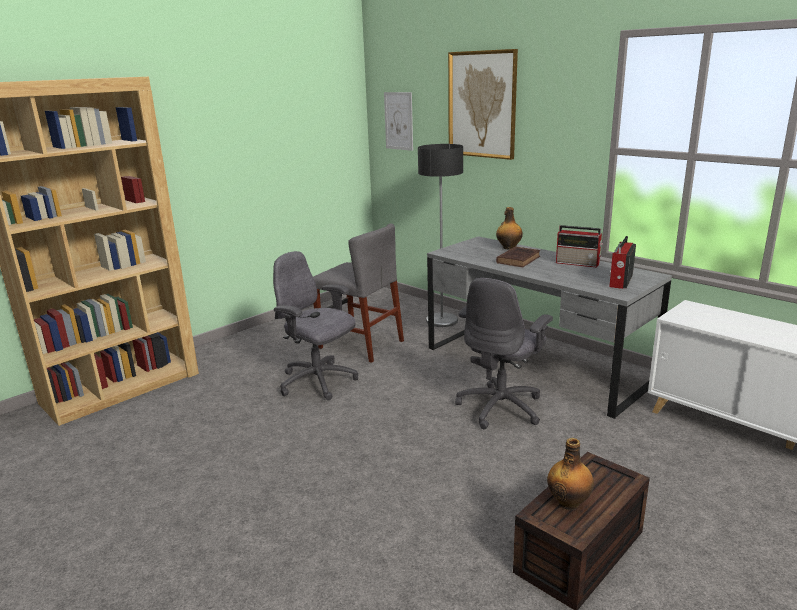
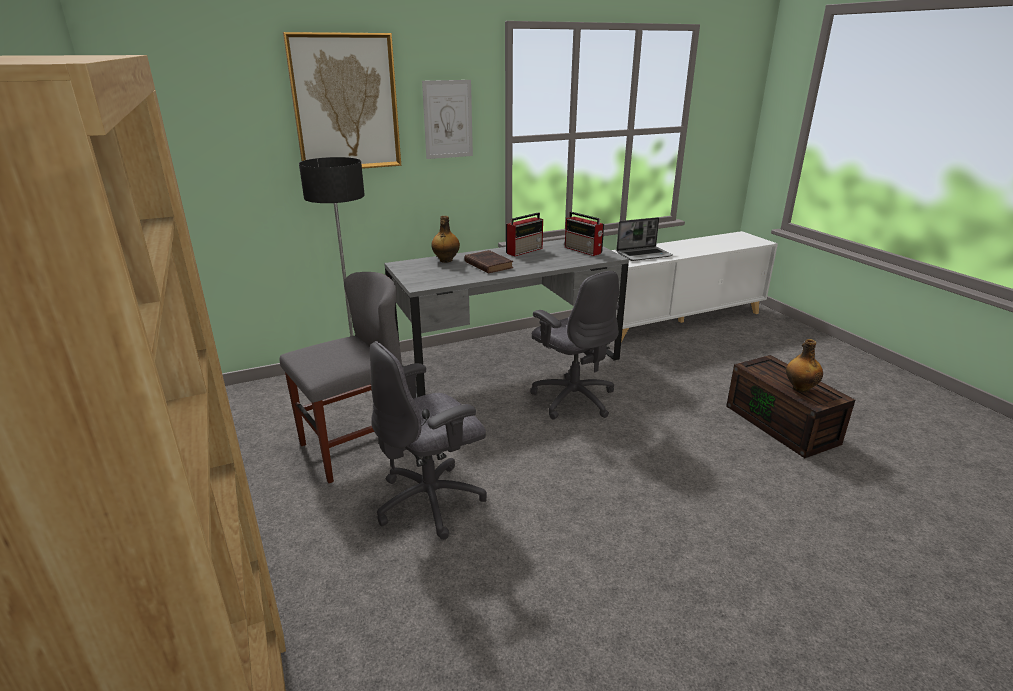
camera: 70 degrees left, 5 degrees up
(398, 121) = (187, 137): picture -> picture (448, 119)
(727, 322) = (644, 255): none -> laptop

